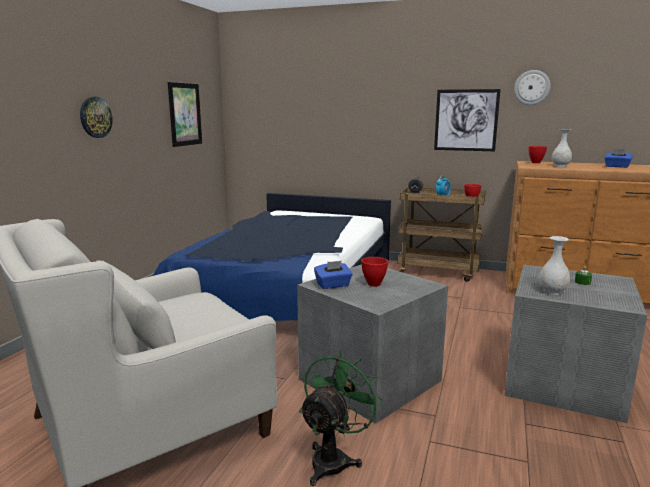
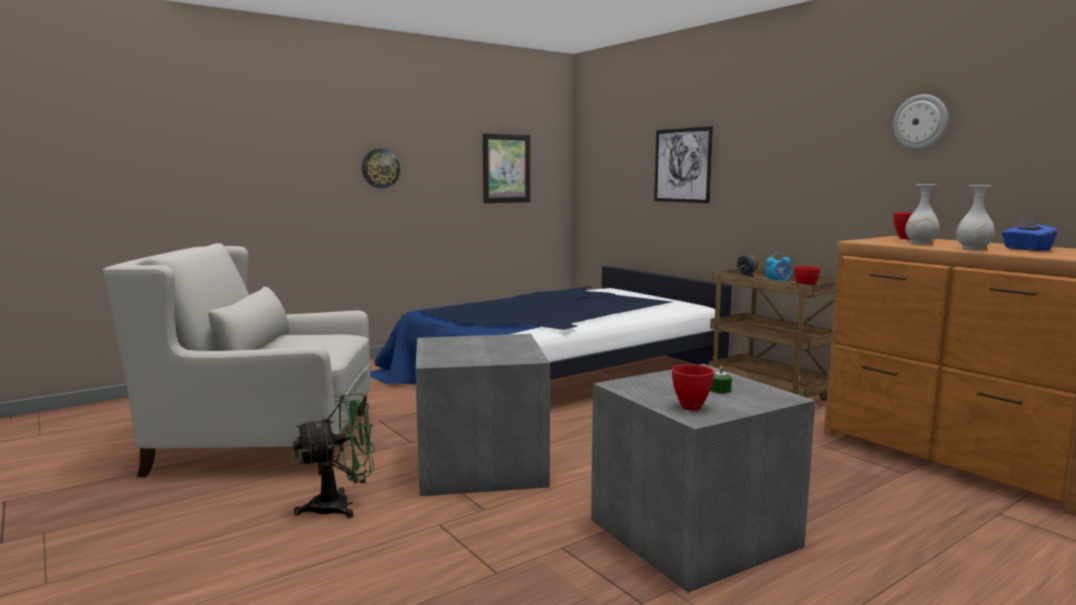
camera: 35 degrees right, 5 degrees down
(333, 285) = (443, 343): blue tissue box -> none
(374, 284) = (481, 349): red bowl -> red bowl (691, 407)
(466, 120) = (827, 174): picture -> picture (682, 165)
(552, 291) = (648, 389): white vase -> white vase (973, 249)

